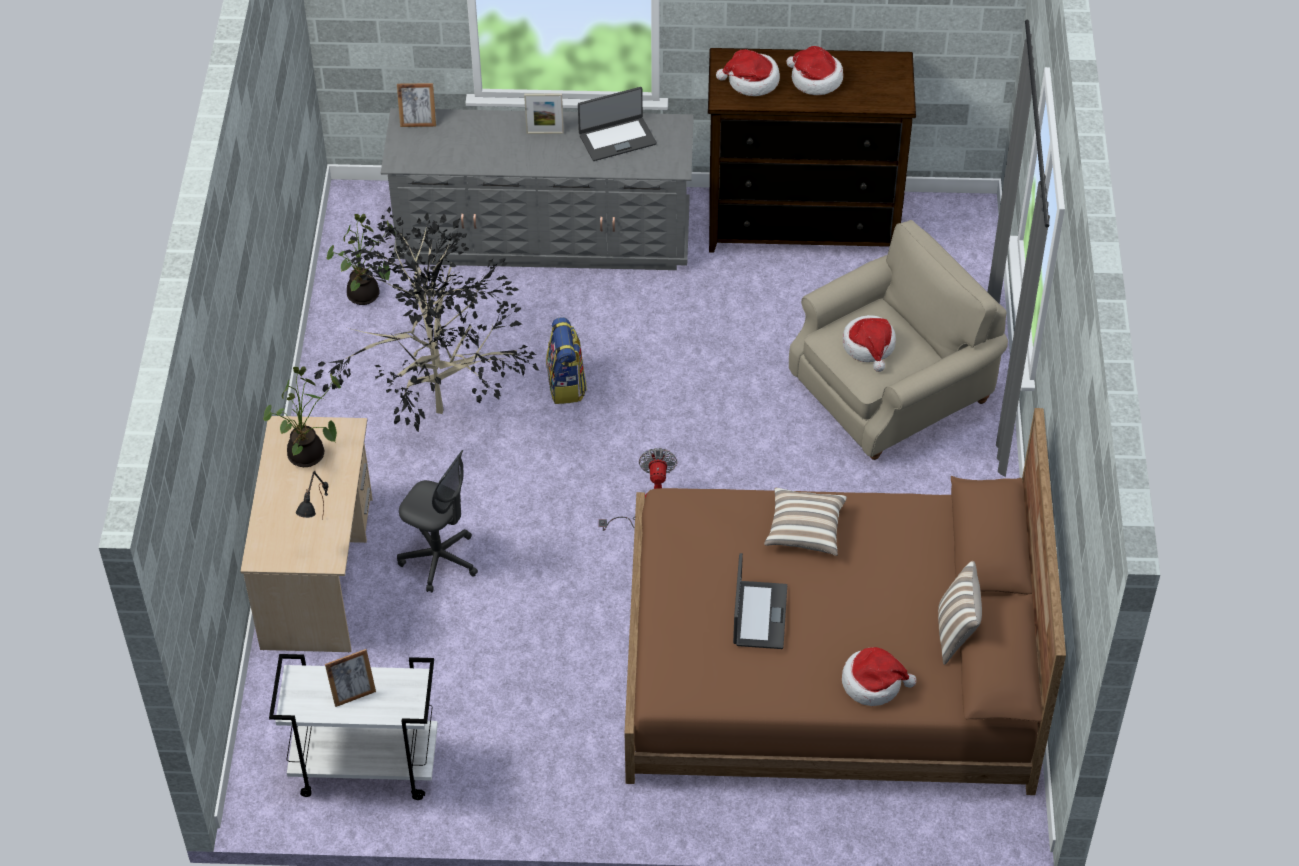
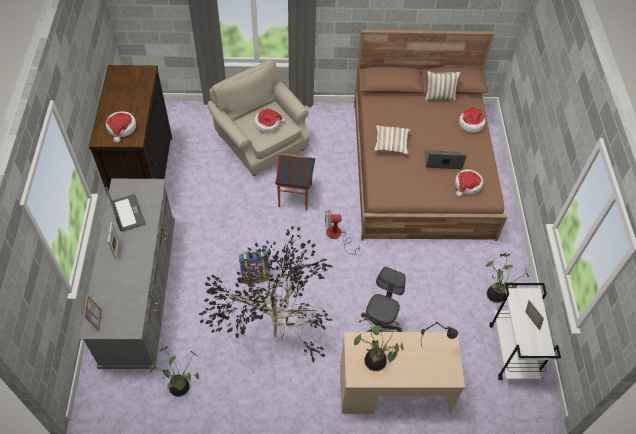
camera: 95 degrees left, 5 degrees up
(494, 761) = (496, 294): none -> potted plant
(749, 443) = (294, 196): none -> chair
(815, 80) = (124, 102): hat -> hat (467, 185)

